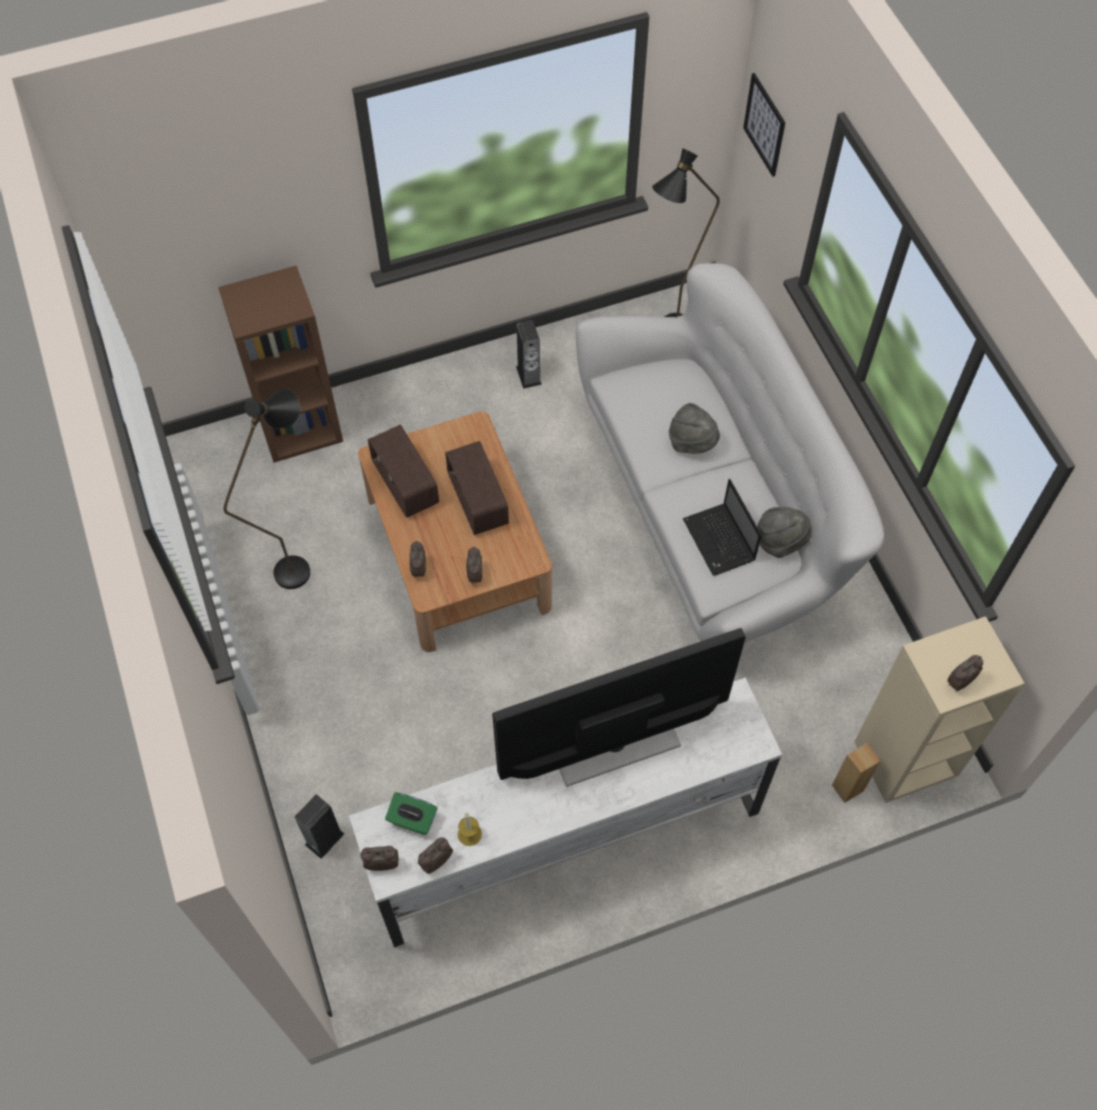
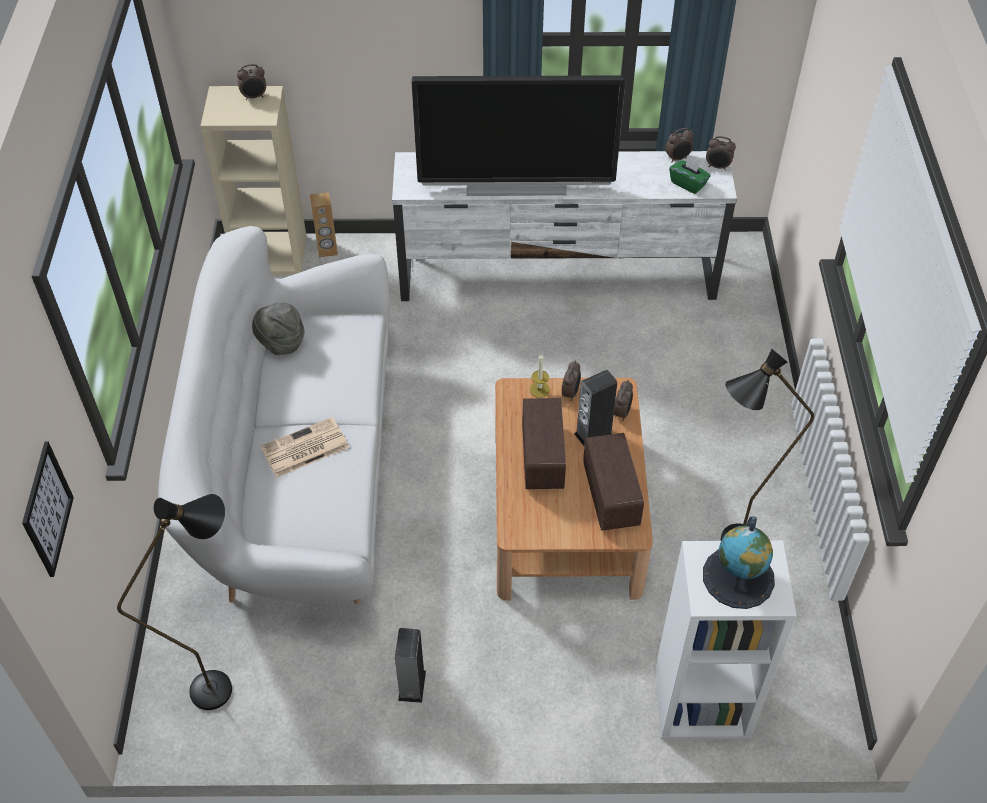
camera: 160 degrees left, 10 degrees down
(265, 300) = (738, 577): none -> globe
(301, 427) = (700, 705): brown bookcase -> white bookcase
(324, 839) = (748, 326): speaker -> speaker (593, 434)
(469, 834) = (647, 166): candle -> candle (539, 389)
(692, 443) = (304, 448): grey hat -> newspaper
(720, 541) = (333, 357): laptop -> none

